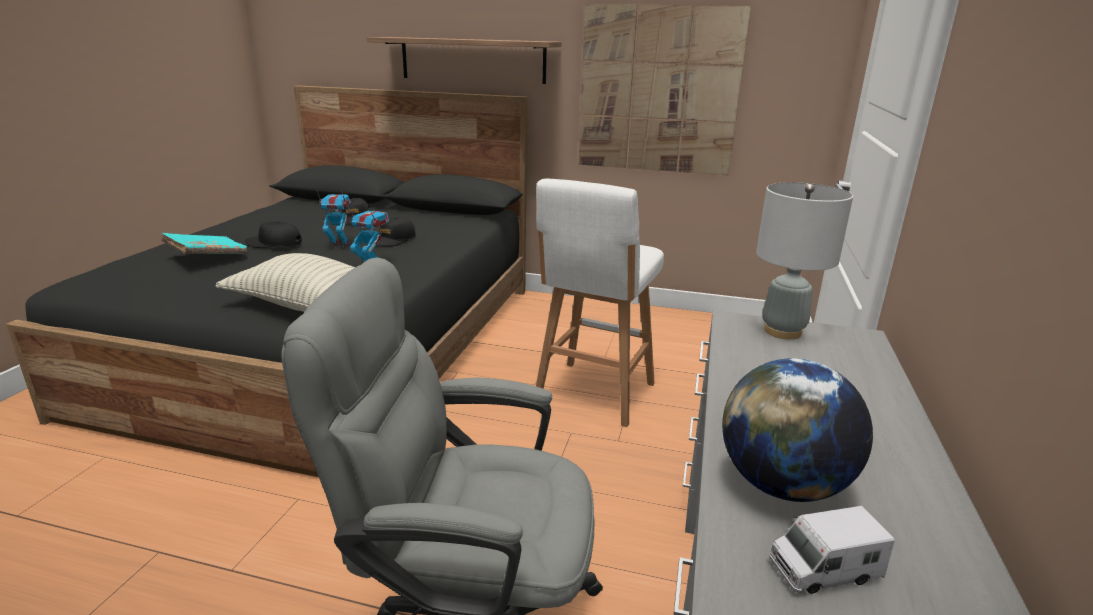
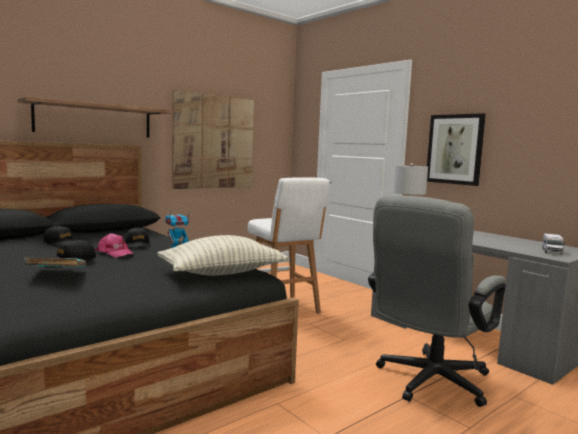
camera: 55 degrees left, 15 degrees down
(339, 244) = (115, 253): toy robot -> pink cap
(782, 485) = (510, 246): globe -> none
(967, 160) = (455, 149): none -> picture

